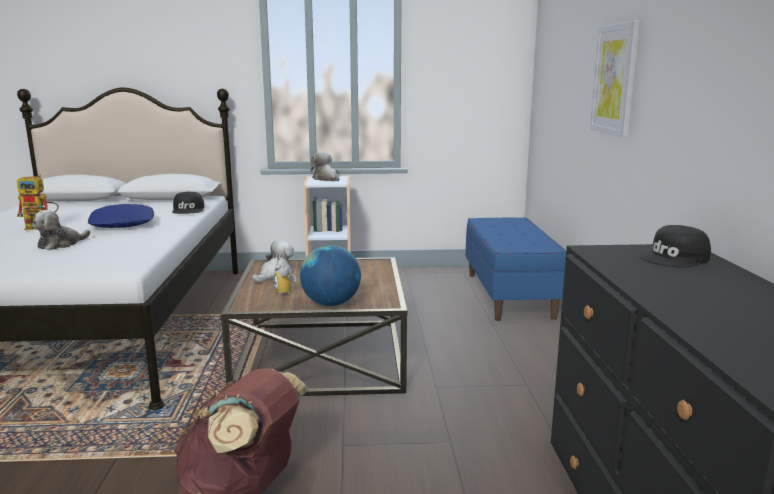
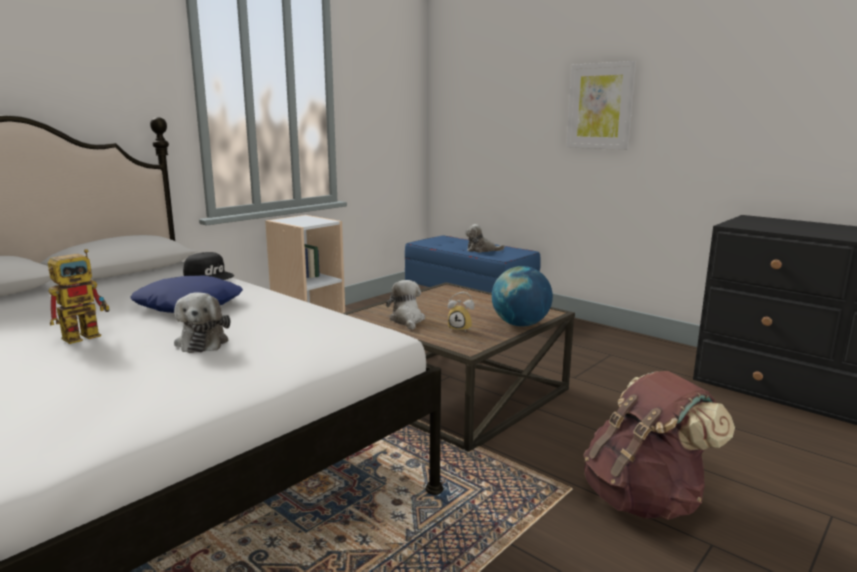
camera: 45 degrees left, 0 degrees up
(326, 179) = (299, 220): plush toy -> plush toy (481, 250)
(675, 258) = (772, 222): black cap -> none

